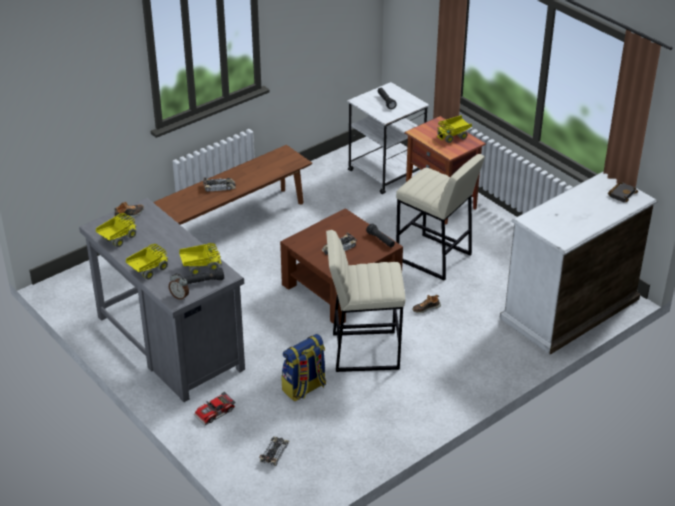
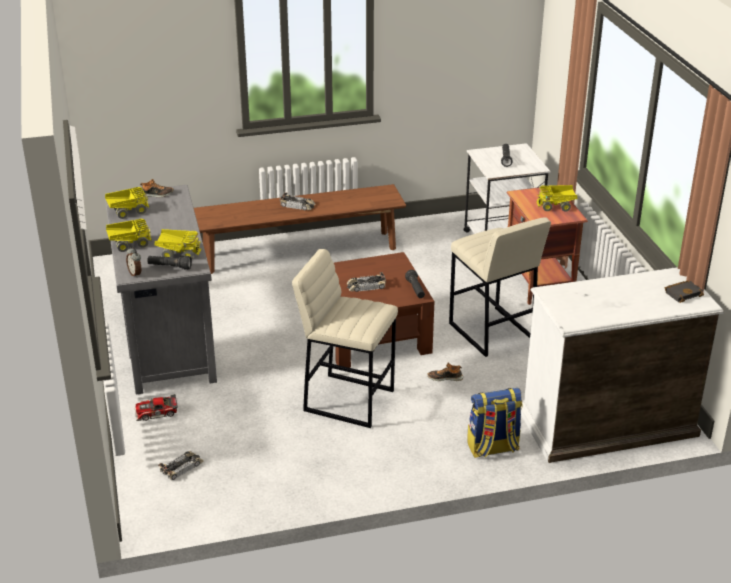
camera: 25 degrees right, 5 degrees down
(304, 388) = (259, 417): backpack -> backpack (492, 448)

